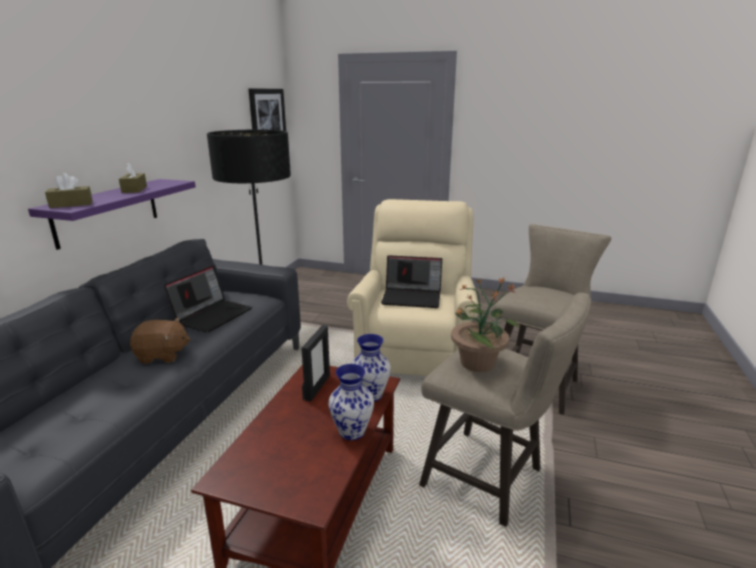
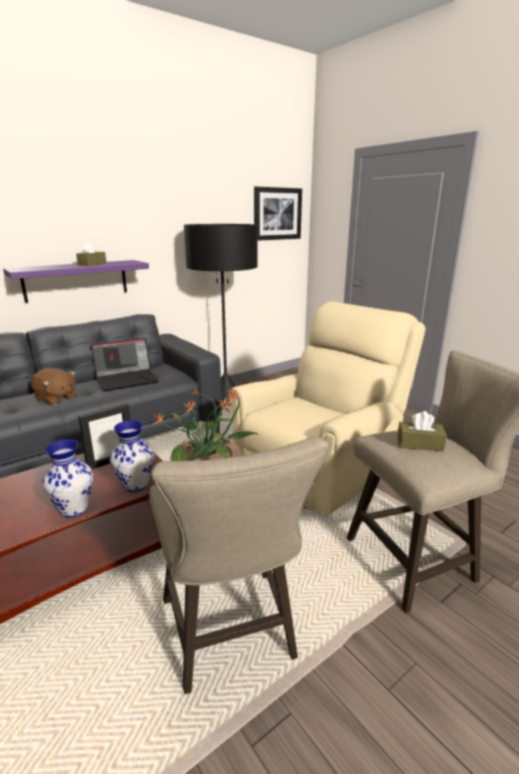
camera: 35 degrees right, 0 degrees up
(71, 204) = (28, 268): brown tissue box -> brown tissue box (419, 444)
(412, 297) = (306, 410): laptop -> none

